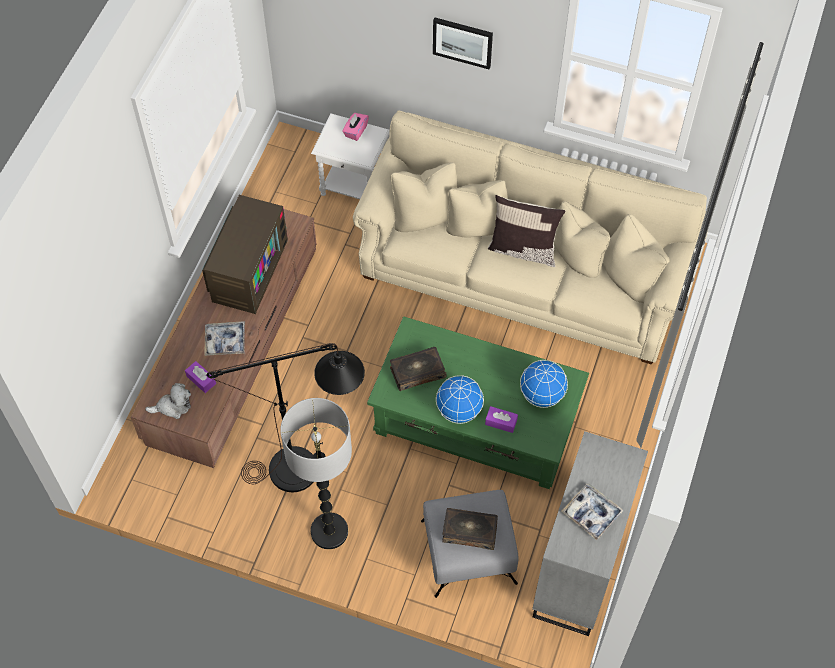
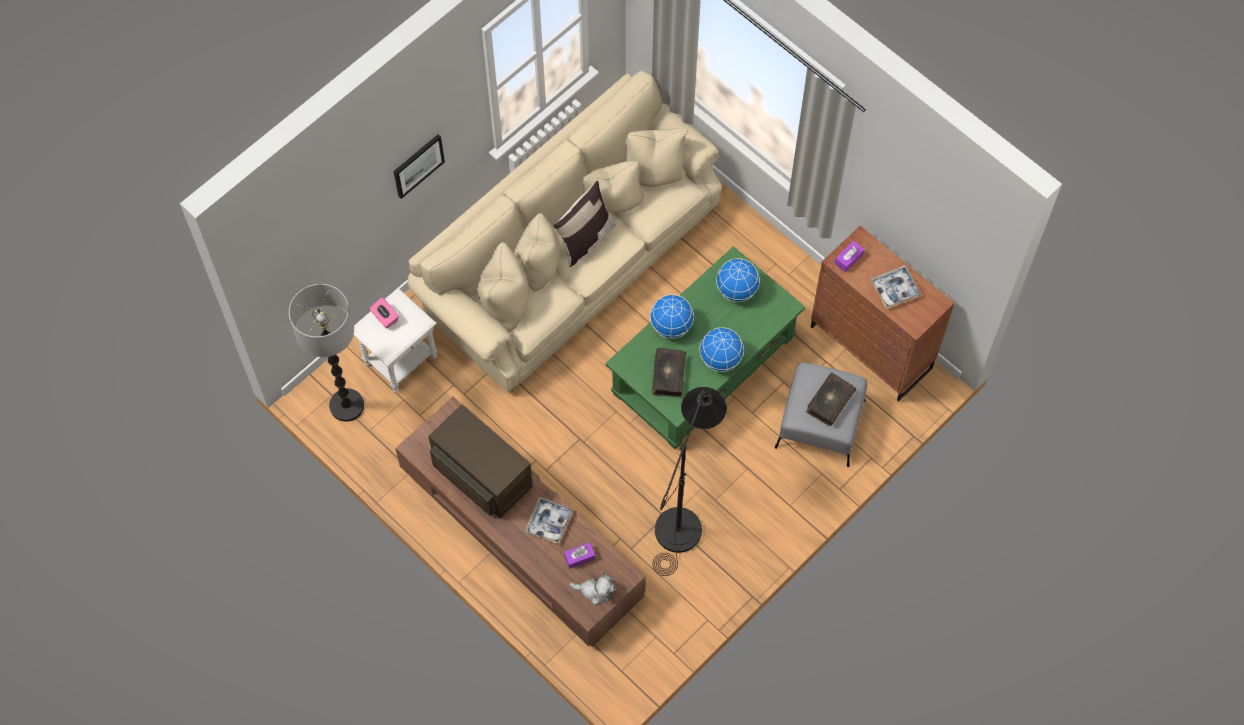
camera: 65 degrees left, 5 degrees up
(173, 406) = (595, 591): plush toy -> plush toy turned 90 degrees clockwise
(329, 531) = (751, 524): floor lamp -> floor lamp (346, 405)
(471, 354) = (671, 326): none -> globe
(501, 422) = (747, 332): purple tissue box -> purple tissue box (848, 259)
(580, 567) = (872, 347): grey dresser -> brown dresser

